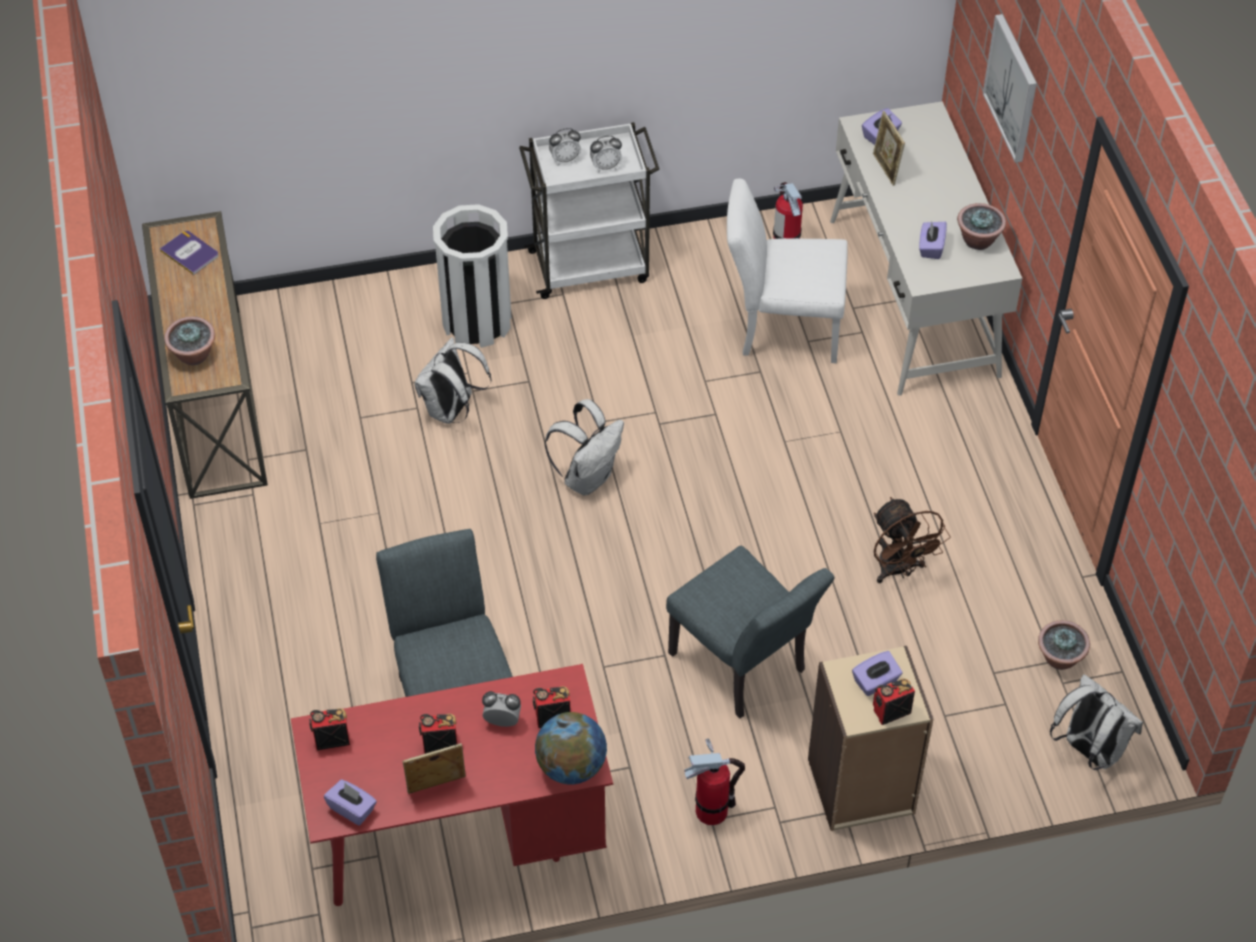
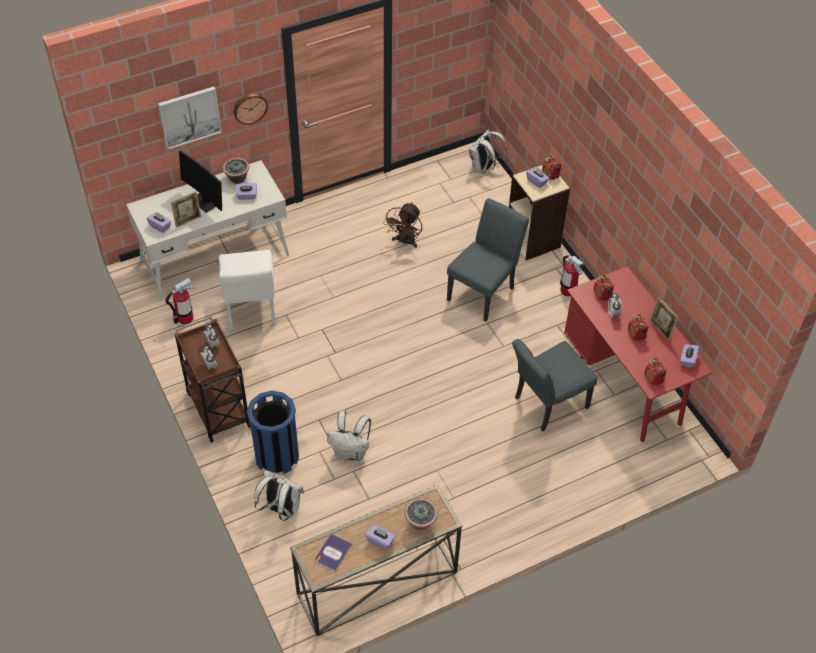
camera: 105 degrees left, 0 degrees up
(184, 305) = (380, 541): none -> purple tissue box
(477, 322) = (277, 456): white trash can -> blue trash can
(571, 766) = (626, 282): globe -> none
(588, 477) = (382, 377): white backpack -> white backpack (281, 509)
(591, 266) = (218, 408): white cart -> brown cart
(898, 570) = (405, 241): brown fan -> brown fan turned 150 degrees clockwise
(928, 195) = (206, 201): none -> monitor
(1046, 181) = (249, 107): none -> wall clock
(1059, 659) = (438, 181): potted plant -> none

